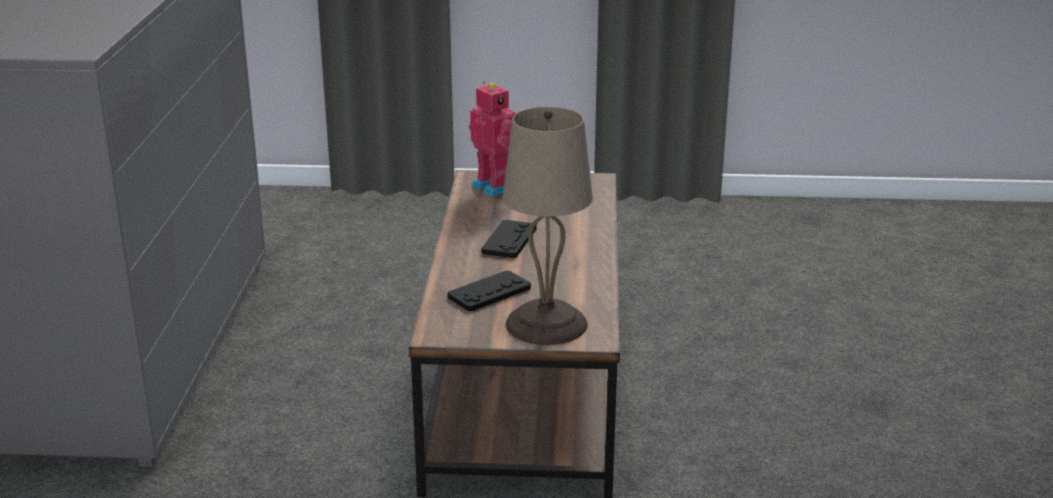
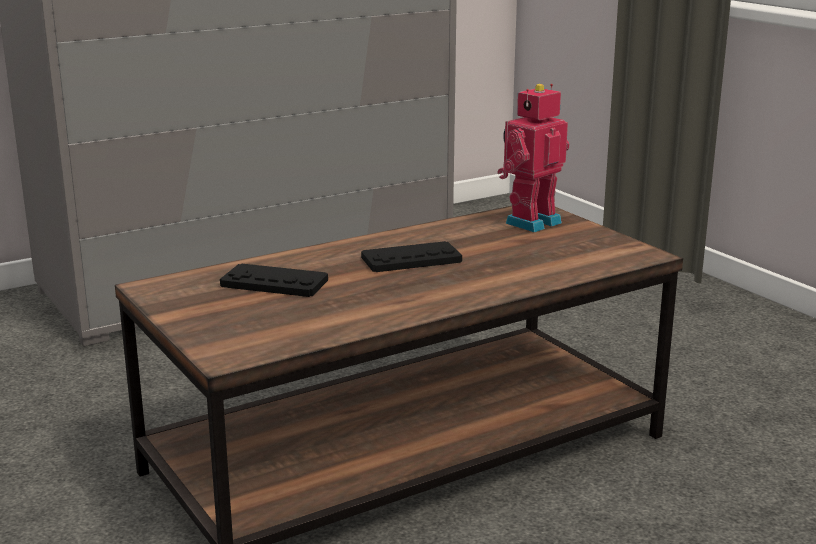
camera: 55 degrees right, 5 degrees down
(496, 186) = (530, 222): toy robot -> toy robot turned 150 degrees counterclockwise
(547, 323) = (236, 325): beige table lamp -> none

